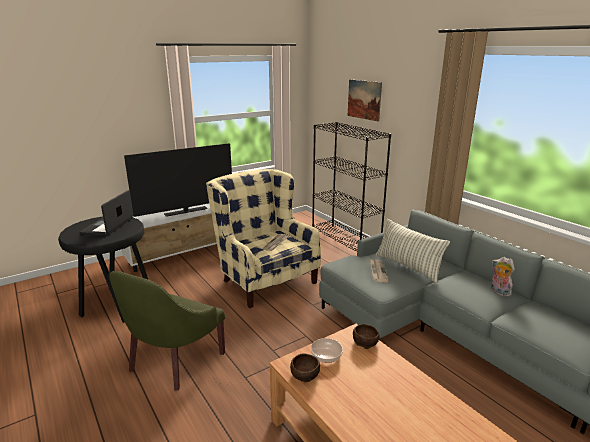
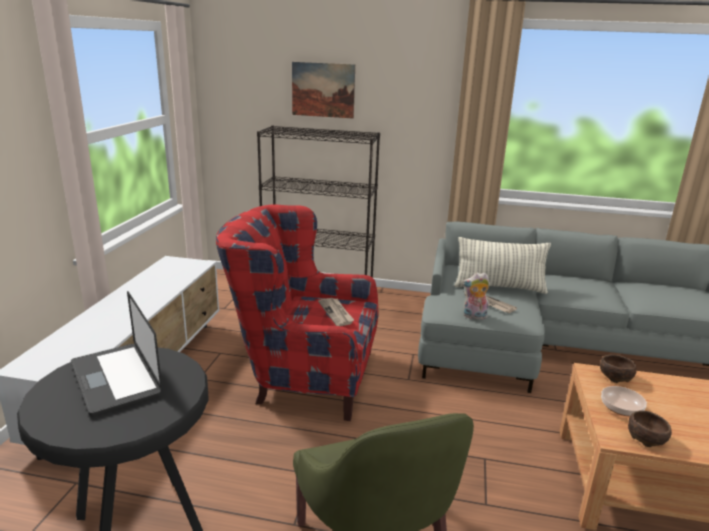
camera: 45 degrees left, 0 degrees up
(186, 211) = (123, 314): television -> none
(264, 278) = (303, 375): beige armchair -> red armchair
(498, 292) = (595, 283): plush toy -> plush toy (474, 316)

